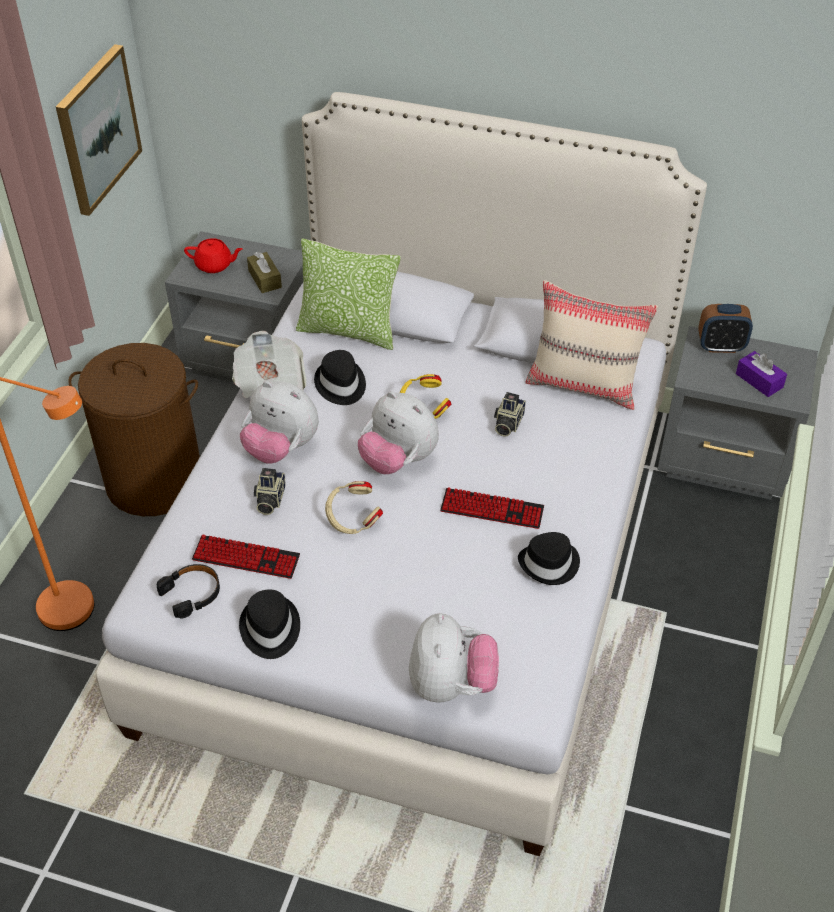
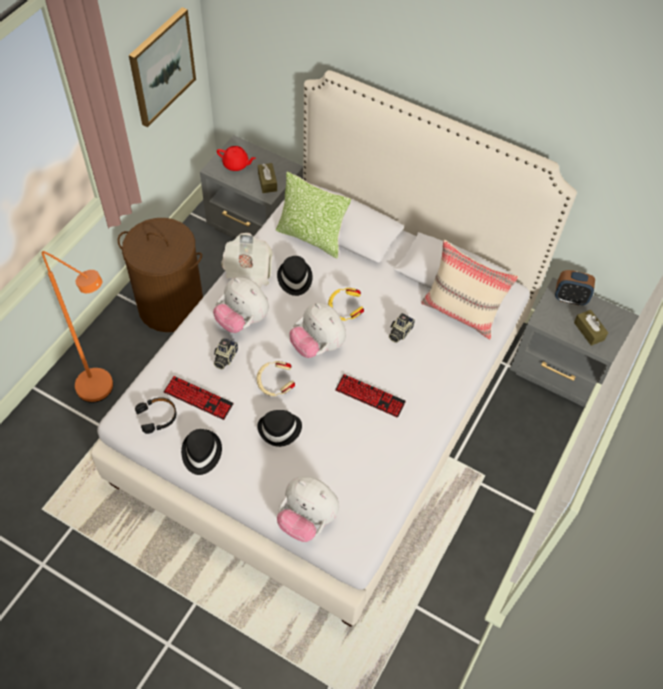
camera: 10 degrees right, 10 degrees up
(451, 684) = (307, 519): plush toy -> plush toy turned 105 degrees clockwise
(549, 564) = (397, 445): black hat -> black hat (280, 429)
(759, 380) = (589, 331): purple tissue box -> brown tissue box

